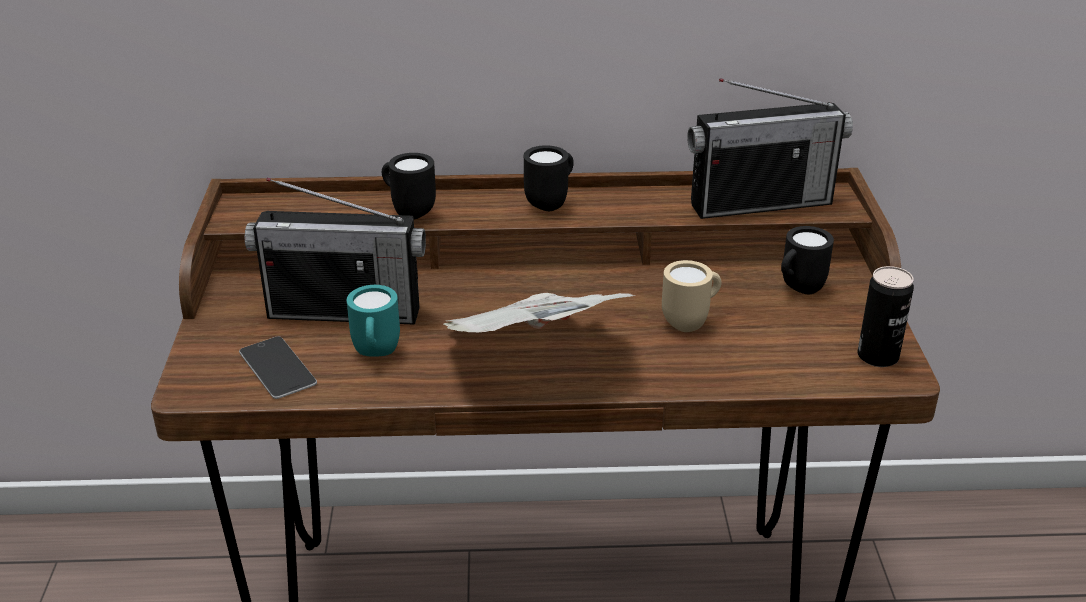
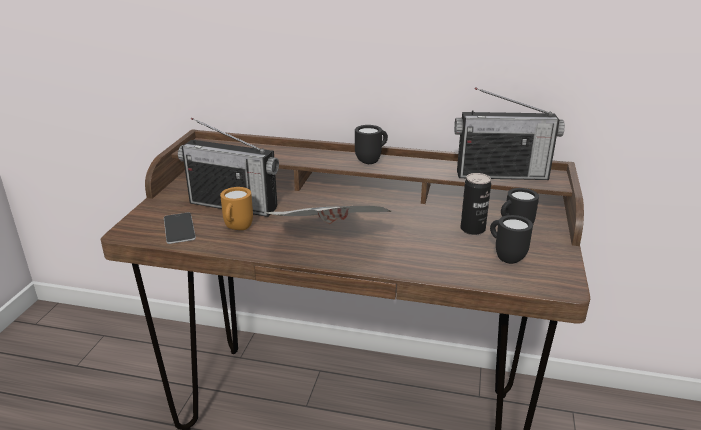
camera: 15 degrees right, 5 degrees down
(376, 354) = (237, 229): turquoise mug -> orange mug
(409, 212) = (287, 156): black mug -> black mug (505, 257)
(690, 322) = (435, 238): beige mug -> none
(877, 356) = (552, 274): can -> can (472, 229)

